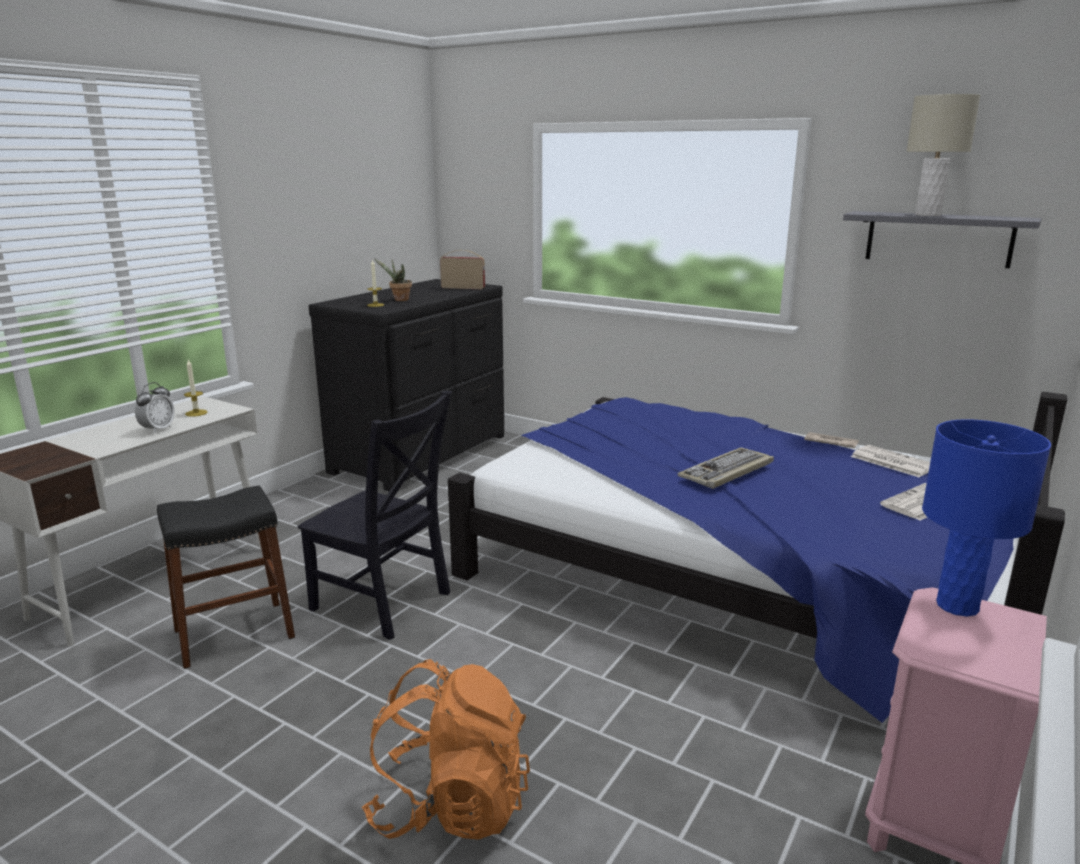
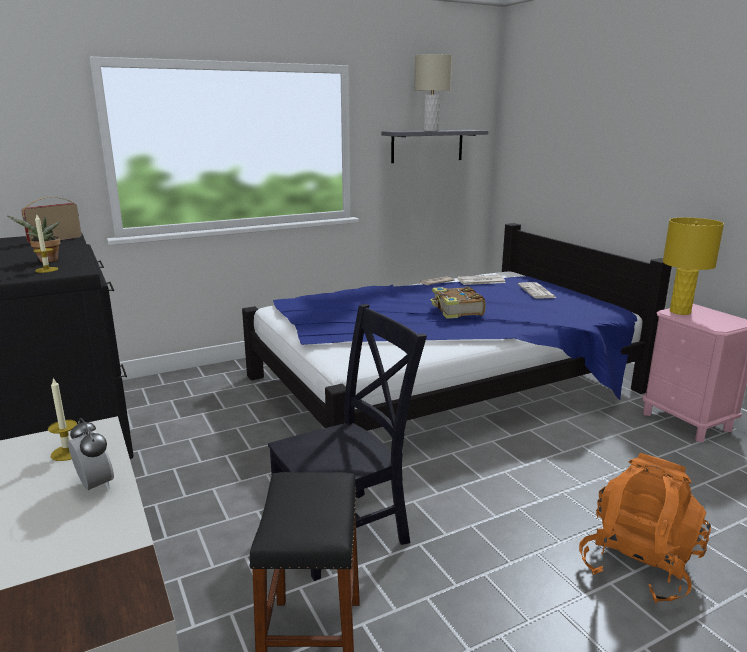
camera: 60 degrees left, 0 degrees up
(727, 471) = (456, 310): keyboard -> book
(956, 605) = (679, 312): blue table lamp -> yellow table lamp

